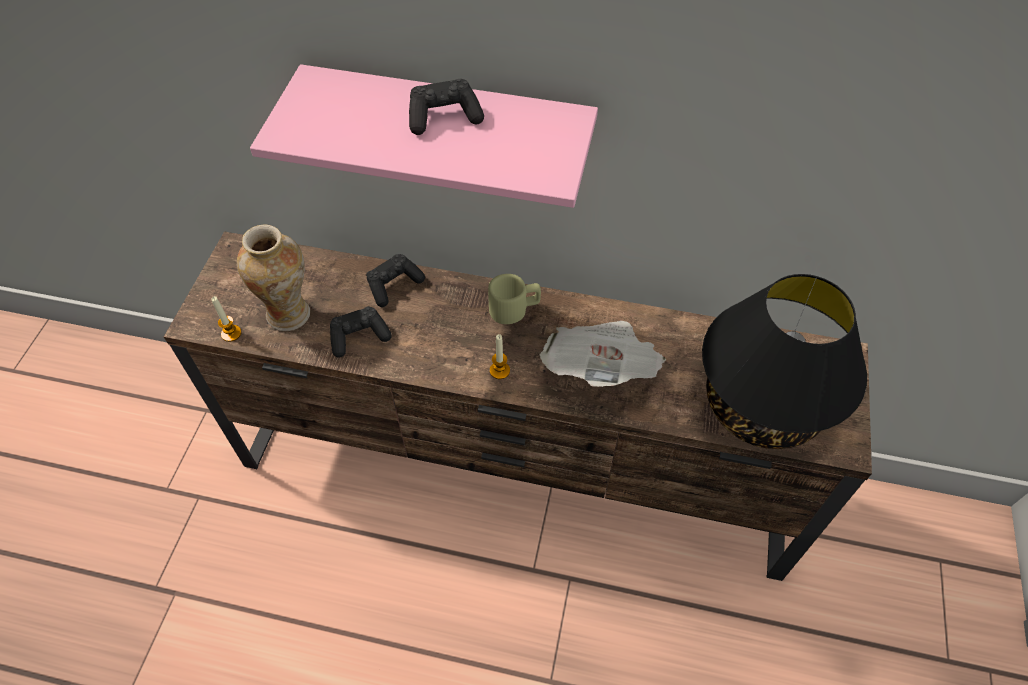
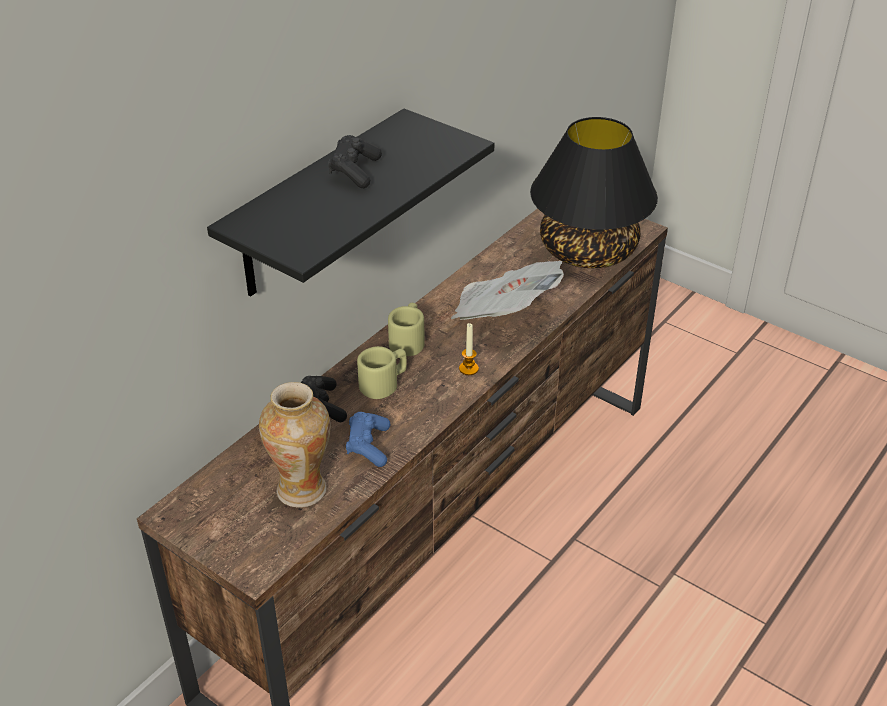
camera: 65 degrees left, 15 degrees down
(231, 333) = (294, 540): candle -> none
(359, 337) = (368, 446): black game controller -> blue game controller
(445, 315) = (384, 383): none -> beige mug
(449, 128) = (316, 206): pink shelf -> black shelf

